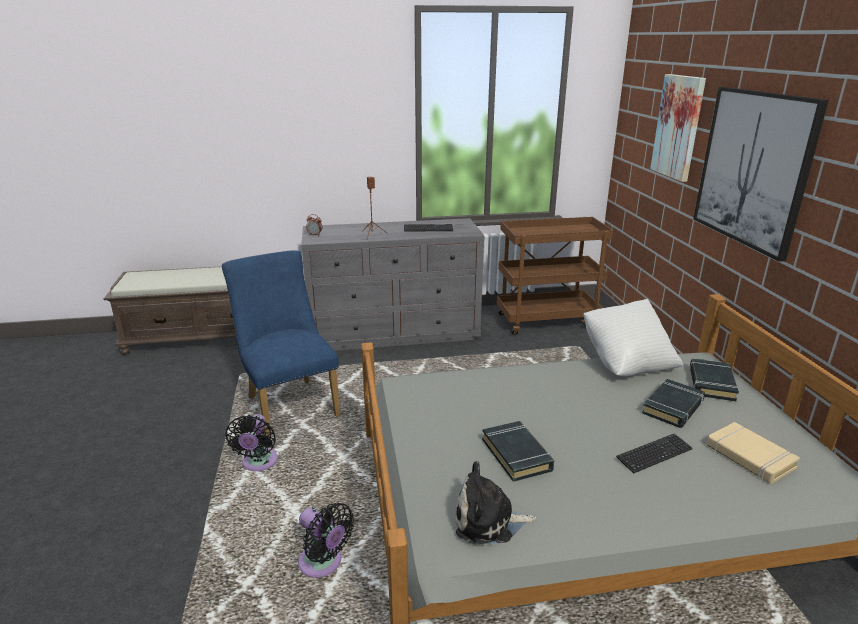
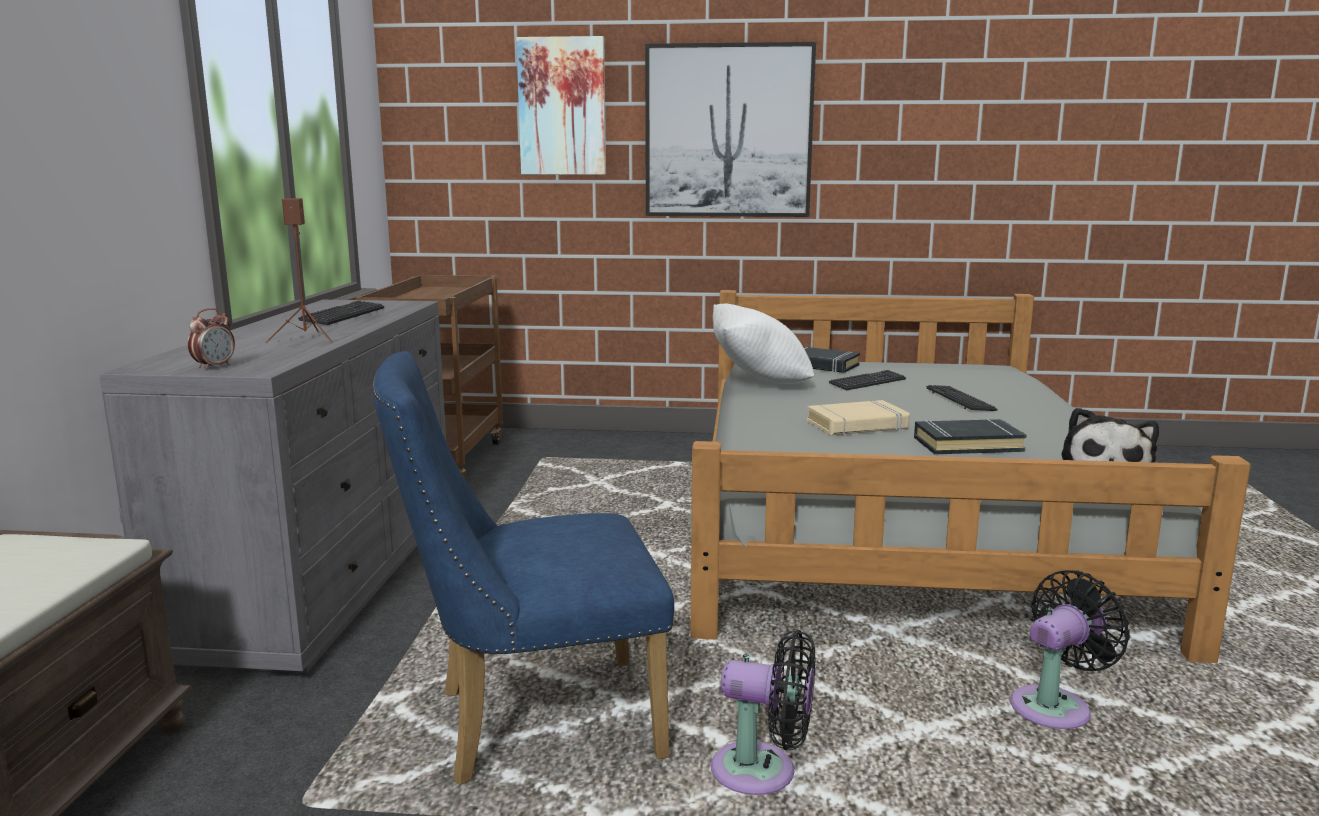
camera: 75 degrees left, 10 degrees down
(673, 407) = (867, 382): black book -> keyboard
(749, 457) = (961, 377): beige book -> beige book (857, 425)

